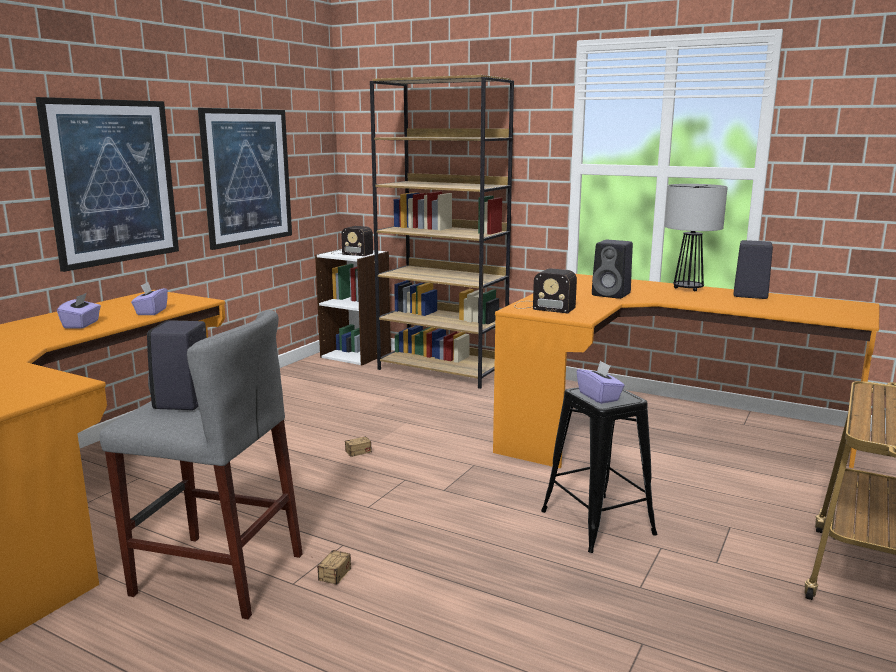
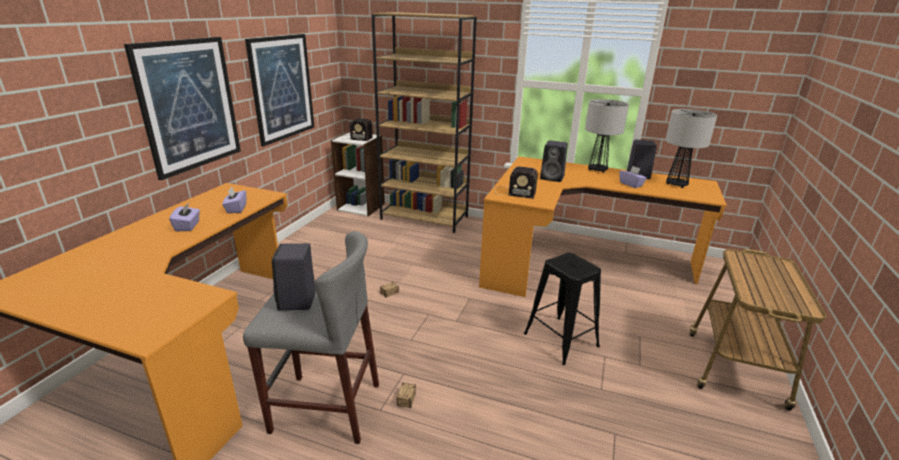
camera: 10 degrees left, 10 degrees up
(599, 397) = (570, 267): purple tissue box -> purple tissue box (631, 184)
(807, 305) = (676, 184): none -> table lamp

